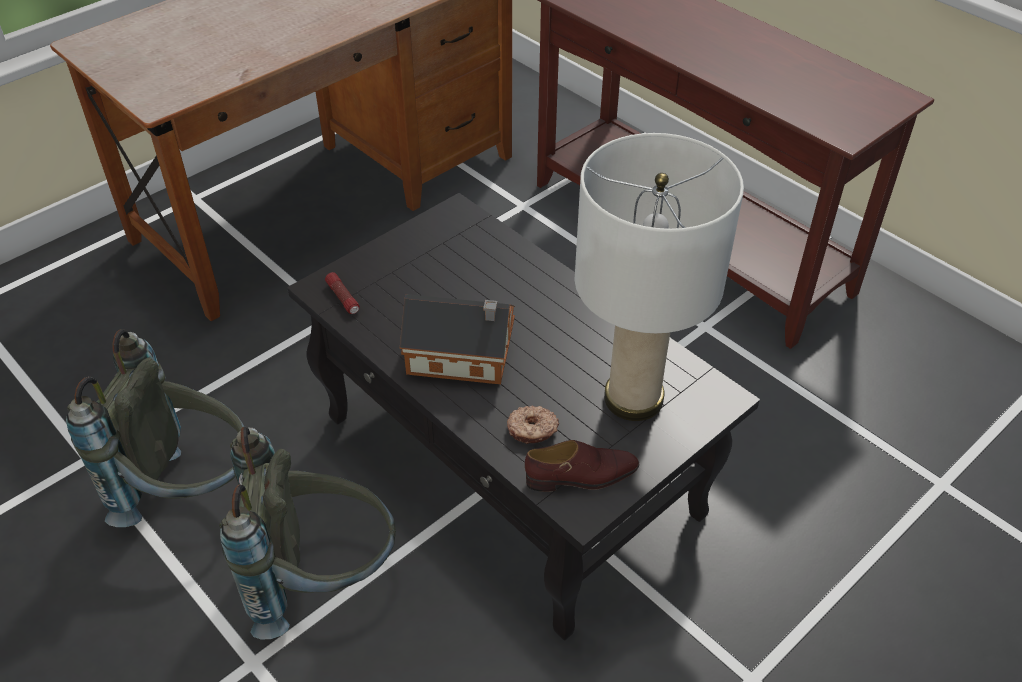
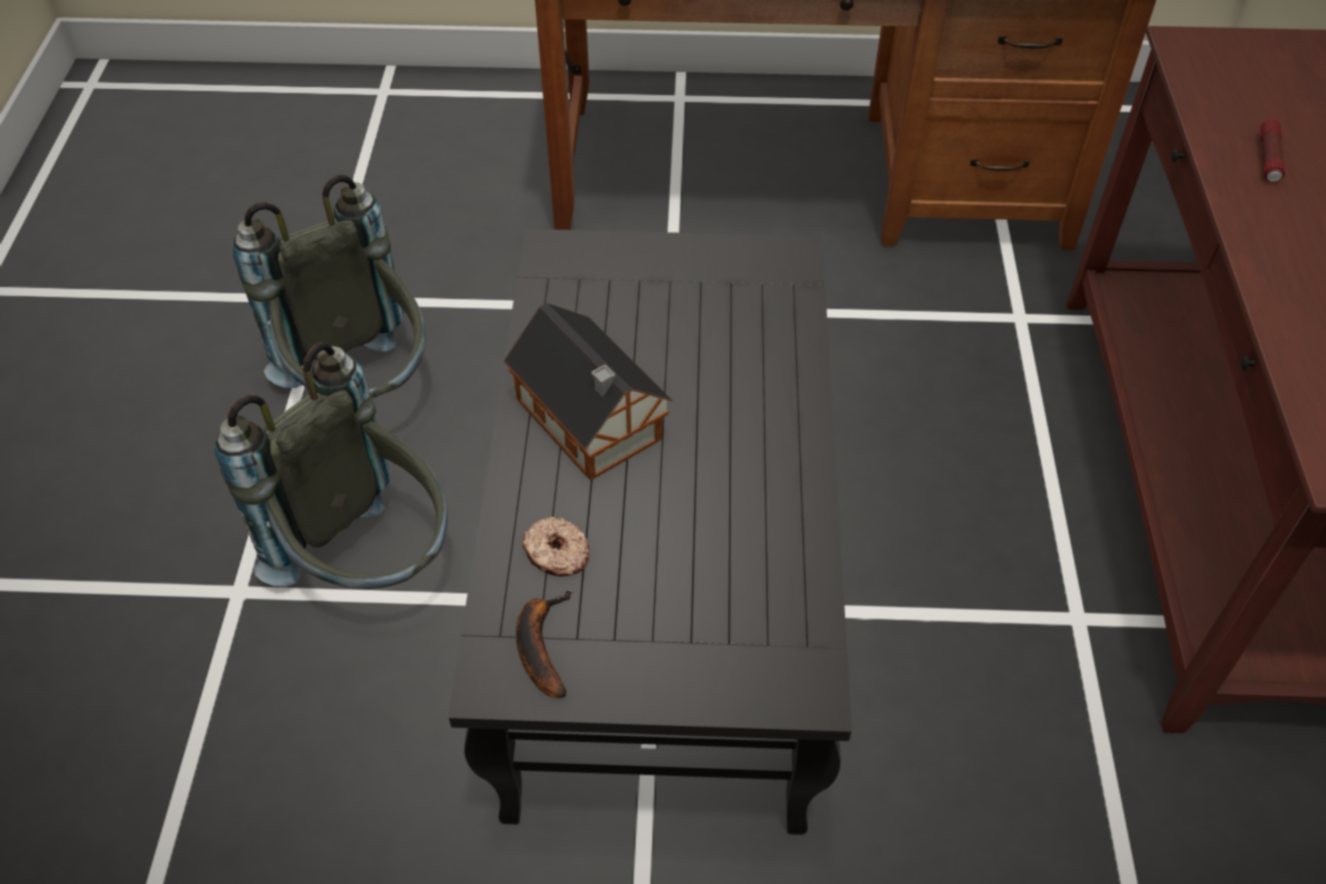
camera: 45 degrees right, 5 degrees up
(343, 298) = (559, 276): flashlight -> flashlight (1269, 159)
(582, 476) = (540, 645): brown shoe -> banana
(633, 398) = (705, 607): white table lamp -> none

